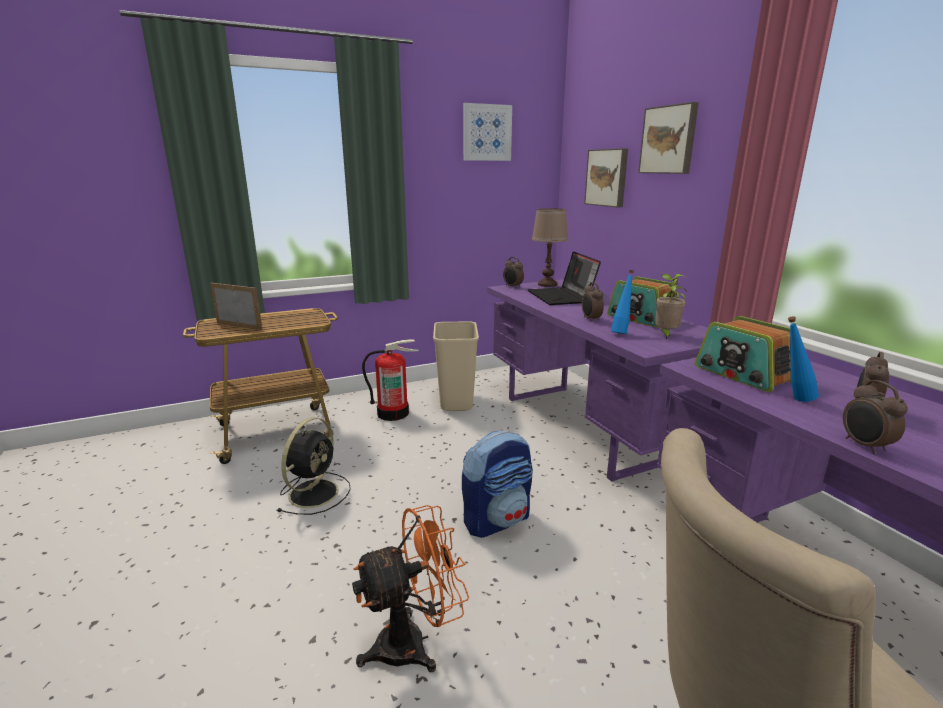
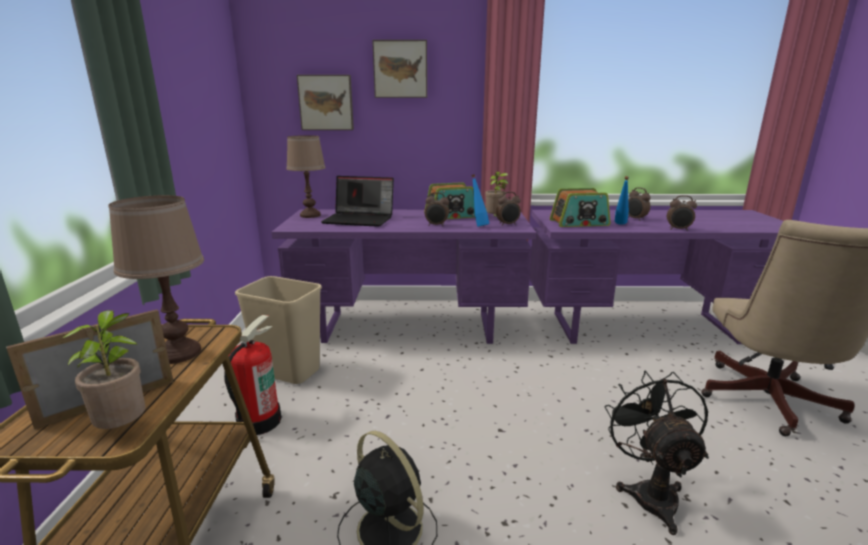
camera: 65 degrees left, 0 degrees up
(217, 334) = (125, 428): none -> potted plant
(291, 323) = (179, 353): none -> brown table lamp
(414, 642) = (650, 492): orange fan -> black fan
(486, 132) = (192, 47): picture -> none
(497, 520) = (513, 407): backpack -> none
(512, 287) = (294, 225): alarm clock -> alarm clock (507, 224)

